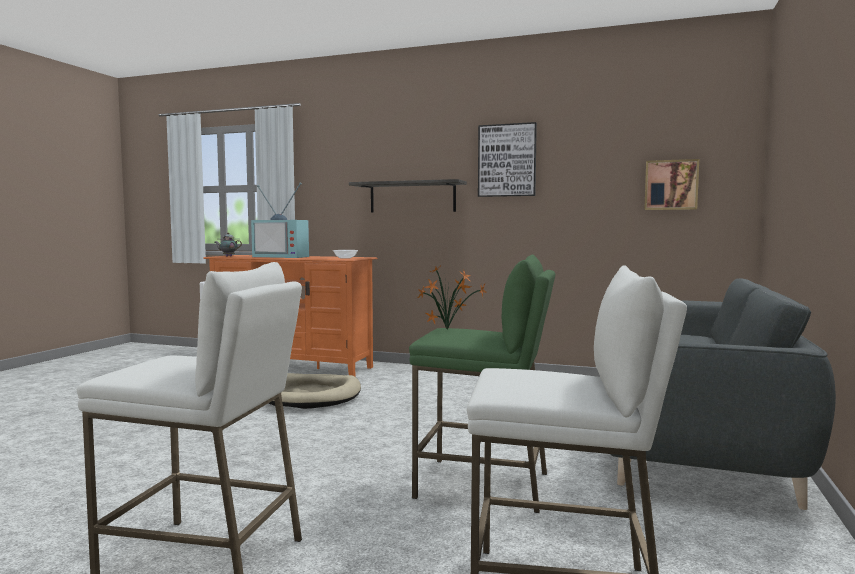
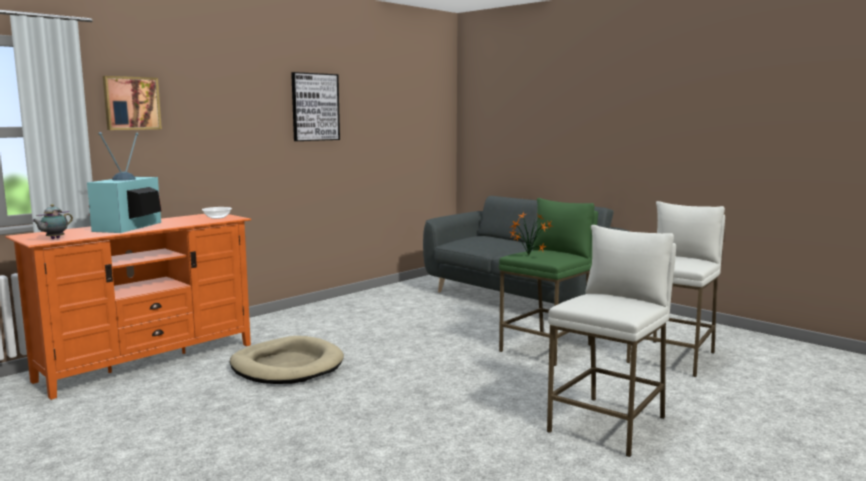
camera: 65 degrees left, 5 degrees up
(283, 257) = (130, 227): television -> television turned 150 degrees clockwise
(412, 197) = (231, 142): shelf -> none
(671, 185) = (416, 130): picture -> picture (131, 103)

